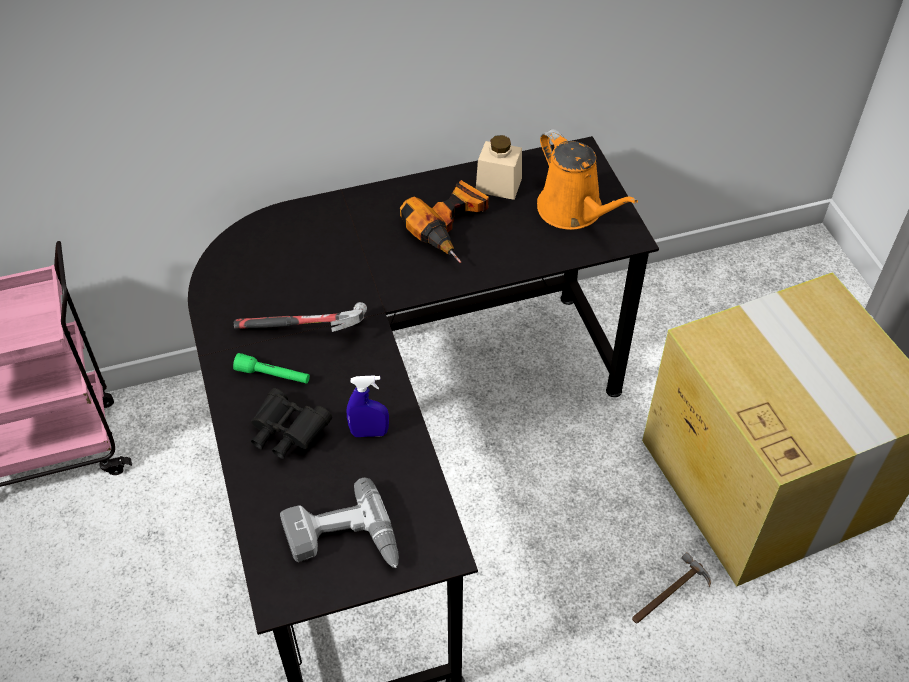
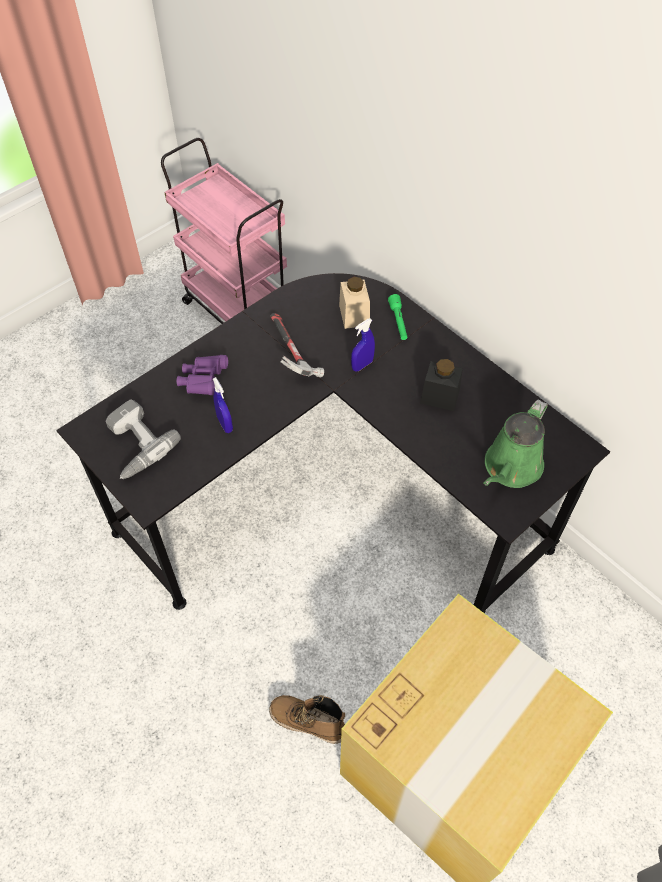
camera: 65 degrees right, 5 degrees up
(273, 375) = (246, 354): green flashlight -> green flashlight (398, 322)
(287, 433) = (204, 381): black binoculars -> purple binoculars
(366, 273) = (362, 365): none -> blue spray bottle
(452, 227) = (439, 396): power drill -> black jar
(498, 185) = (504, 408): beige jar -> beige jar (354, 315)
(573, 211) = (510, 468): orange watering can -> green watering can
(668, 595) = (308, 723): hammer -> boot

